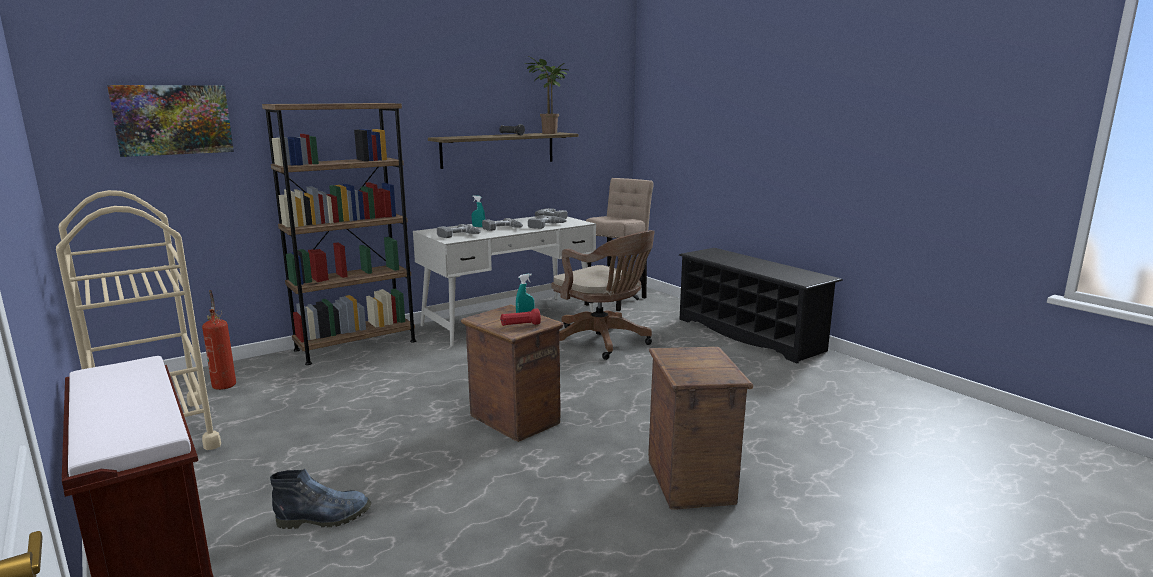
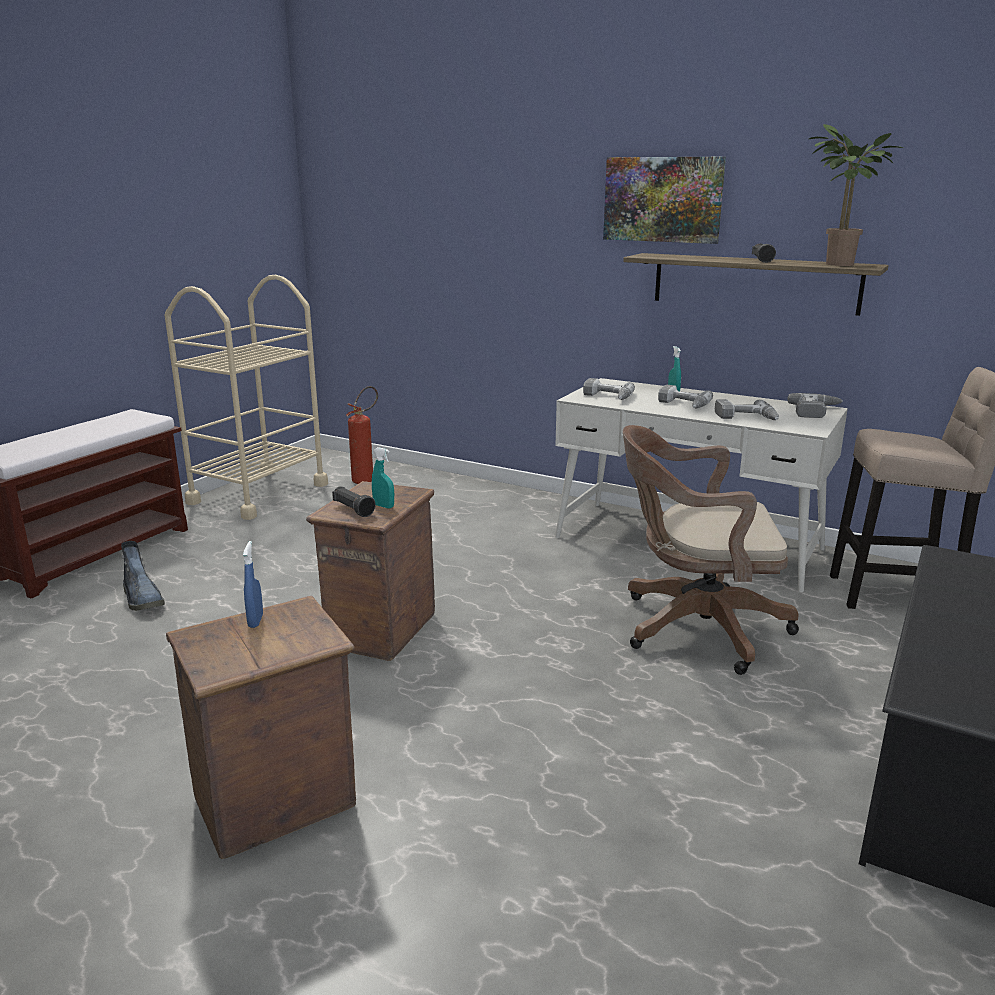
camera: 65 degrees right, 5 degrees up
(173, 120) = (388, 213): picture -> picture (662, 199)
(356, 345) = (502, 495): brown bookcase -> none
(520, 325) = (353, 509): red flashlight -> black flashlight
(603, 342) = (694, 627): brown office chair -> brown office chair turned 75 degrees clockwise
(676, 362) = (255, 621): none -> blue spray bottle

